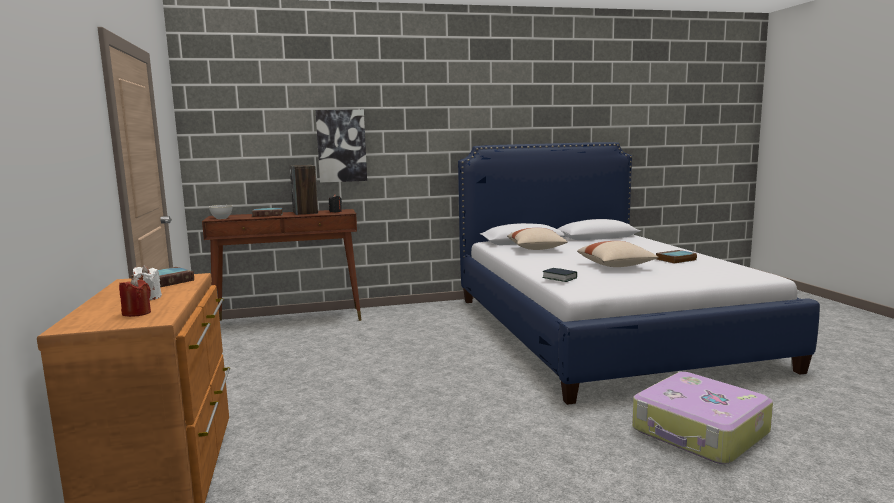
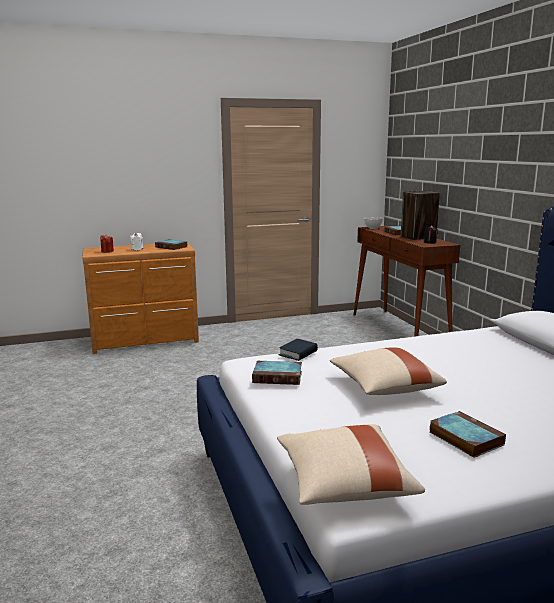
camera: 85 degrees right, 5 degrees up
(341, 146) = (464, 176): picture -> none
(536, 249) = (489, 349): beige pillow -> beige pillow (344, 483)
(614, 282) = (278, 377): none -> book
(700, 432) = (126, 525): suitcase -> none

